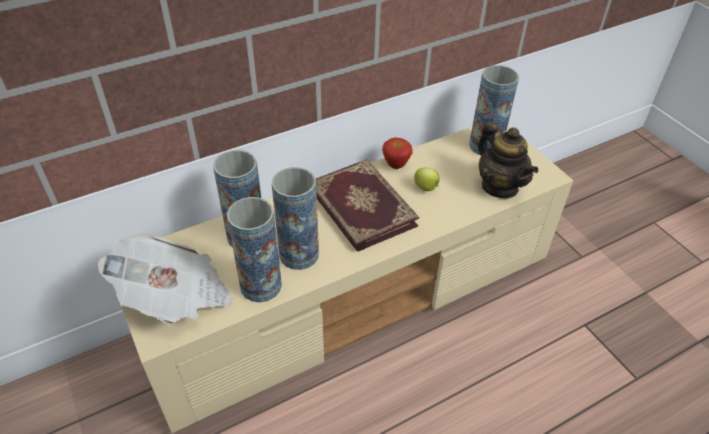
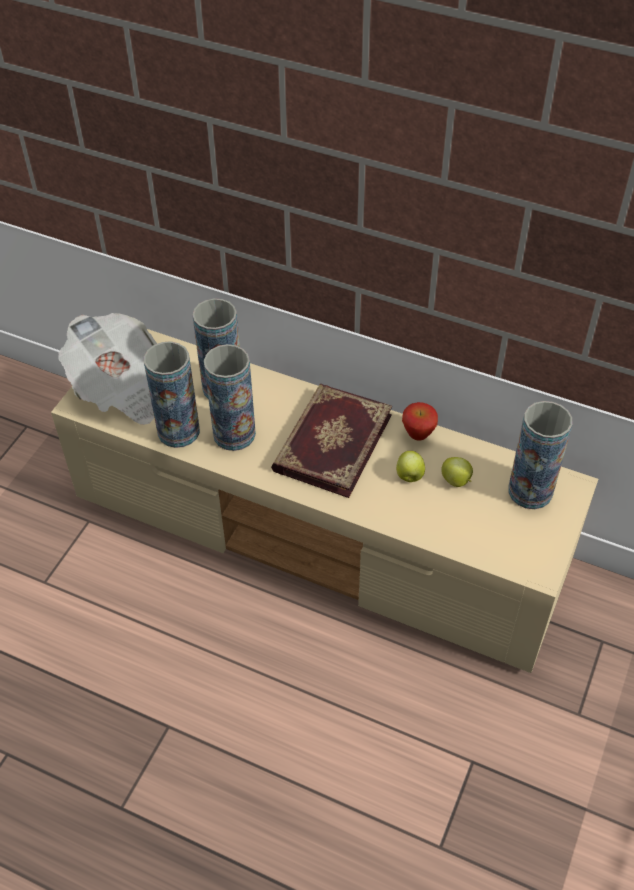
camera: 55 degrees right, 5 degrees up
(450, 170) = (456, 481): none -> apple
(499, 186) = (474, 535): teapot -> none

